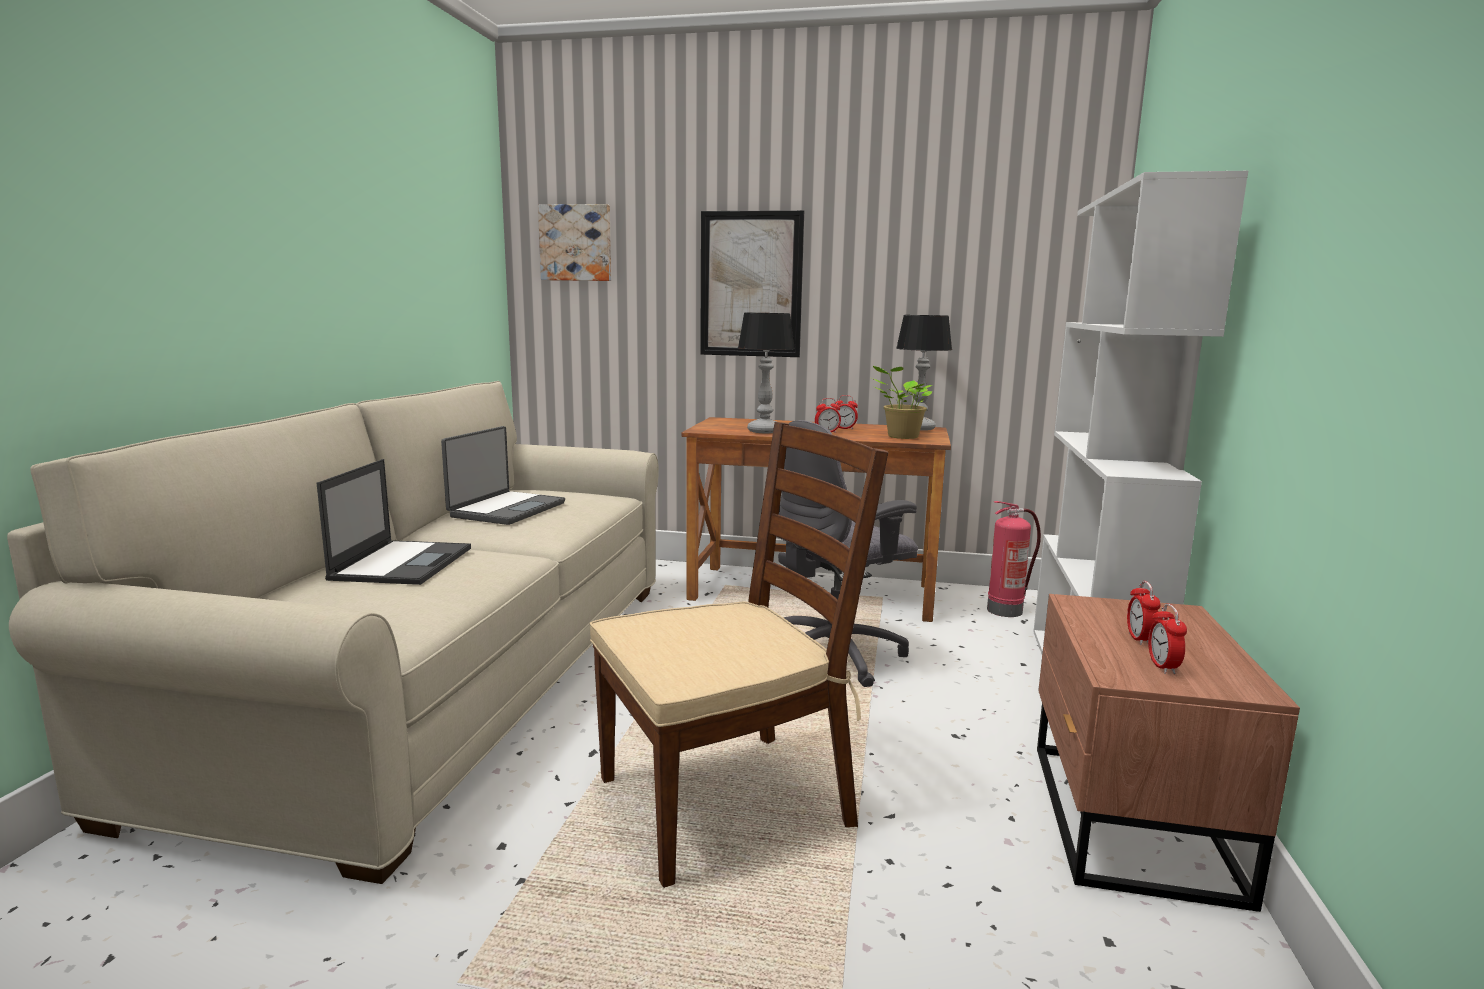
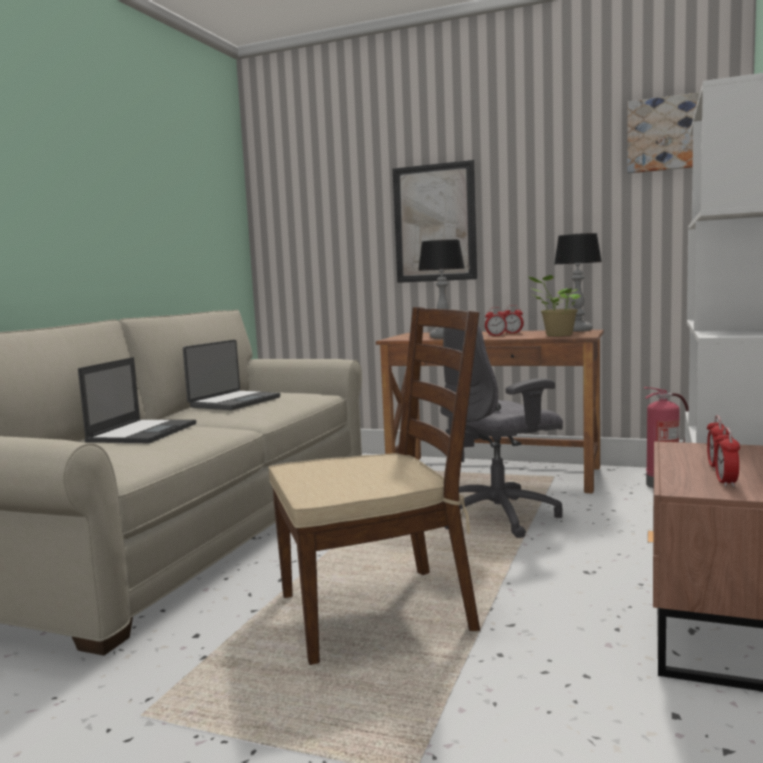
camera: 10 degrees right, 5 degrees down
(576, 243) = (299, 203): picture -> picture (664, 134)

